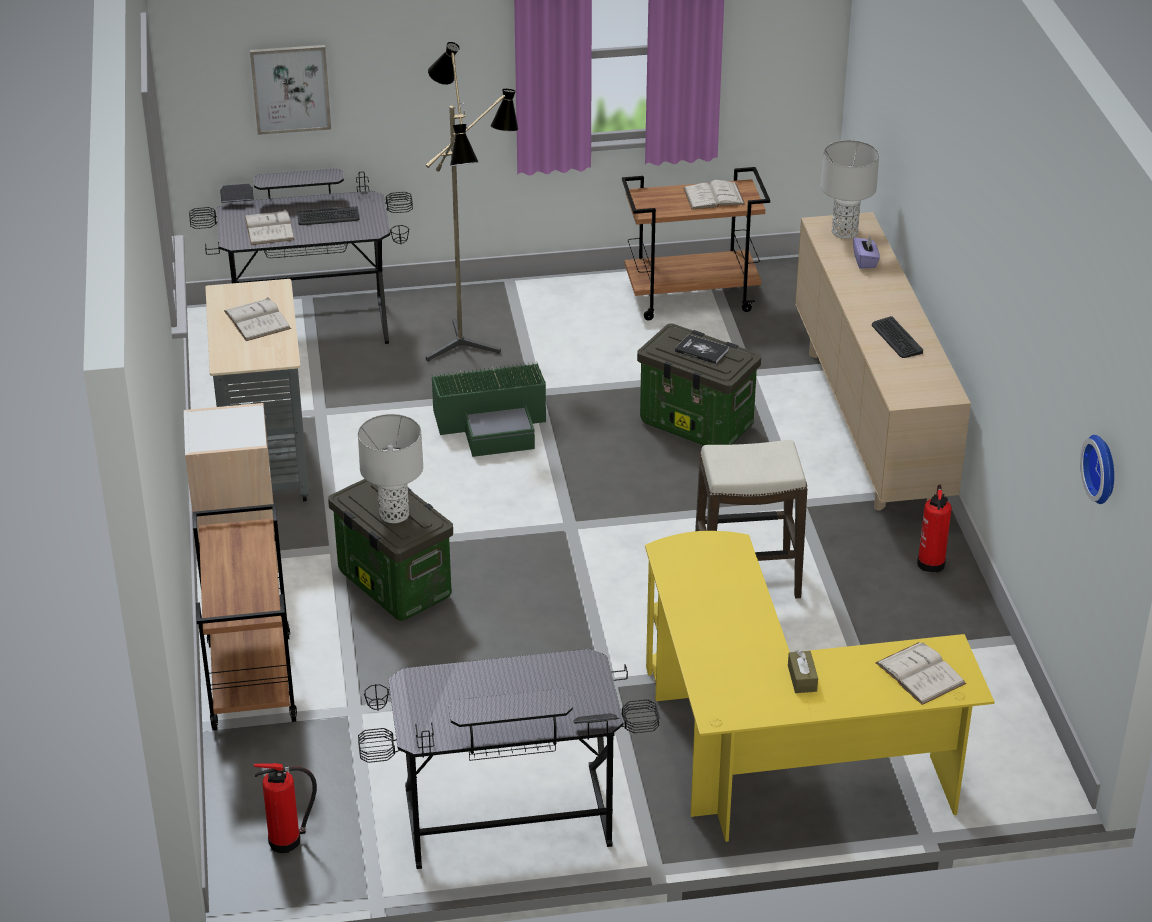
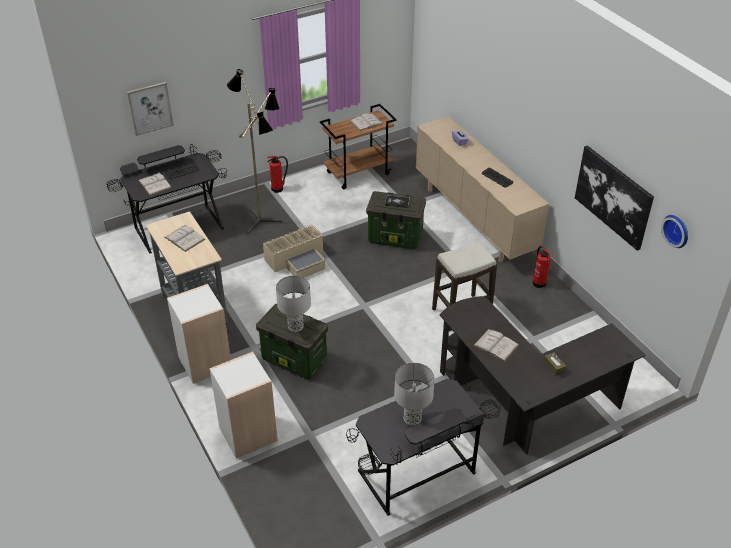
camera: 20 degrees left, 5 degrees up
(250, 681) = (248, 434): brown cart -> bookcase
(288, 841) = (314, 520): fire extinguisher -> fire extinguisher (278, 188)
(494, 423) = (298, 260): green storage box -> beige storage box
(773, 759) = (524, 404): yellow desk -> black desk
(845, 232) = (442, 129): white table lamp -> white table lamp (412, 418)
(920, 673) = (605, 349): white book -> white book (496, 345)
(1041, 394) = (613, 196): none -> picture

